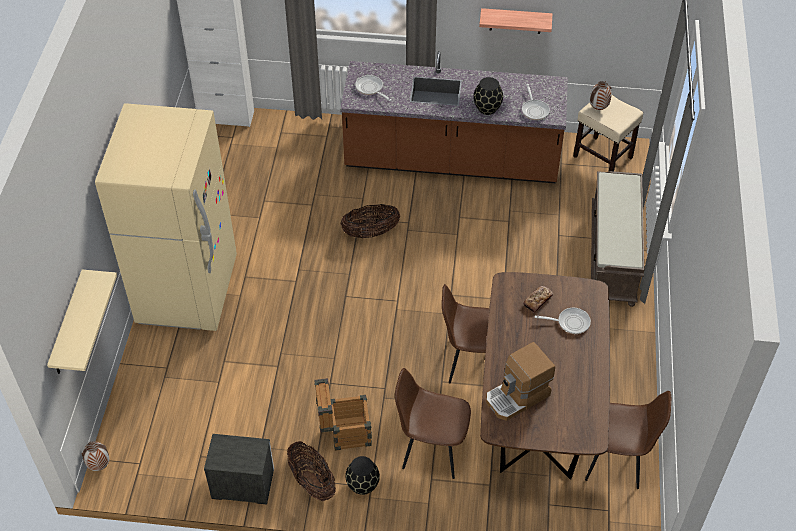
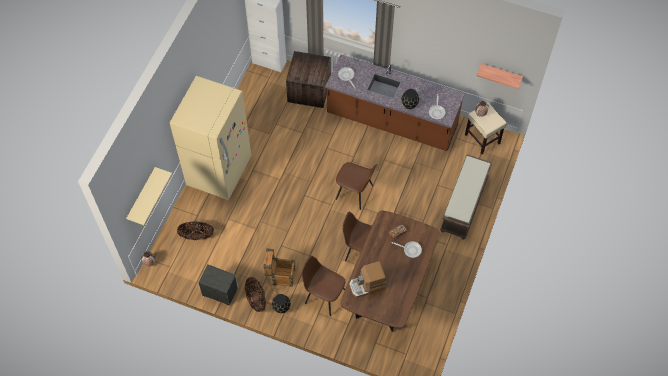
camera: 15 degrees right, 10 degrees up
(304, 142) = (309, 90): none -> crate
(370, 232) = (330, 158): basket -> basket (196, 235)
(515, 21) = (438, 56): shelf -> shelf (500, 74)
(616, 459) = (420, 327): brown chair -> brown chair (355, 193)

